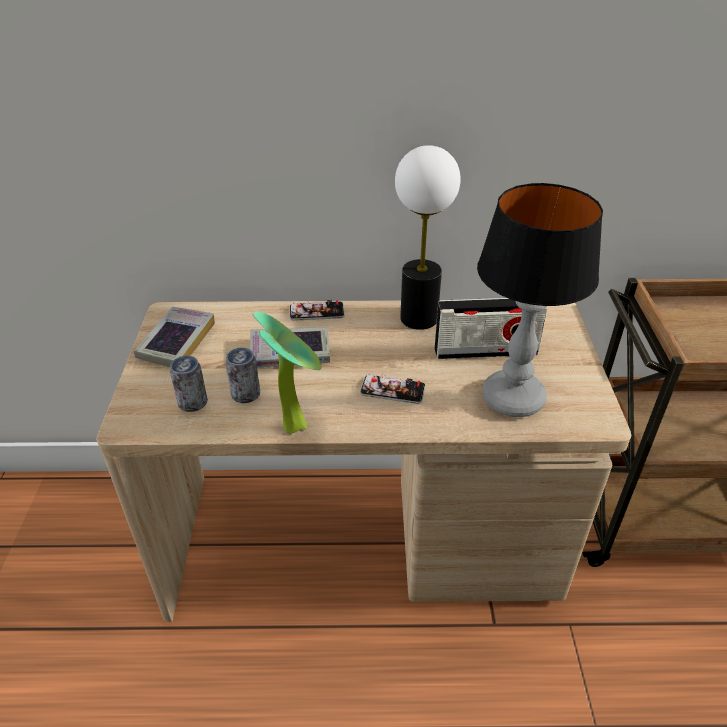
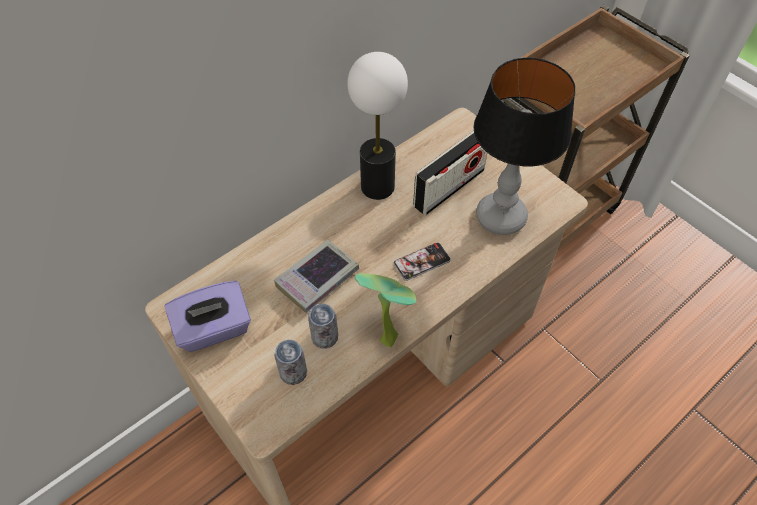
camera: 40 degrees left, 15 degrees up
(177, 342) = (214, 329): book -> purple tissue box
(316, 312) = (296, 228): phone -> none

